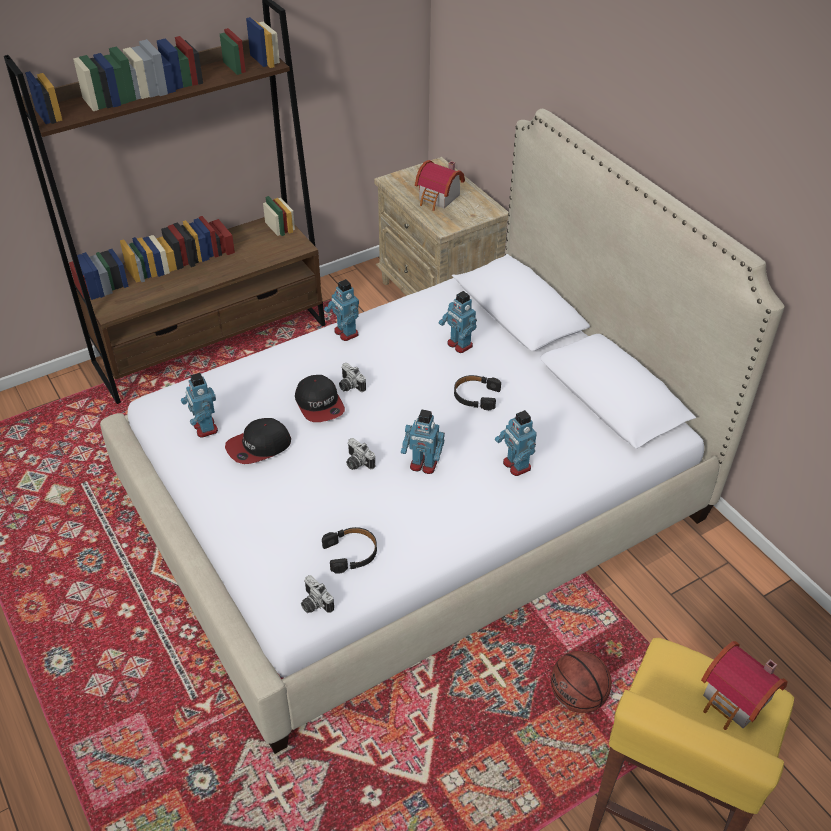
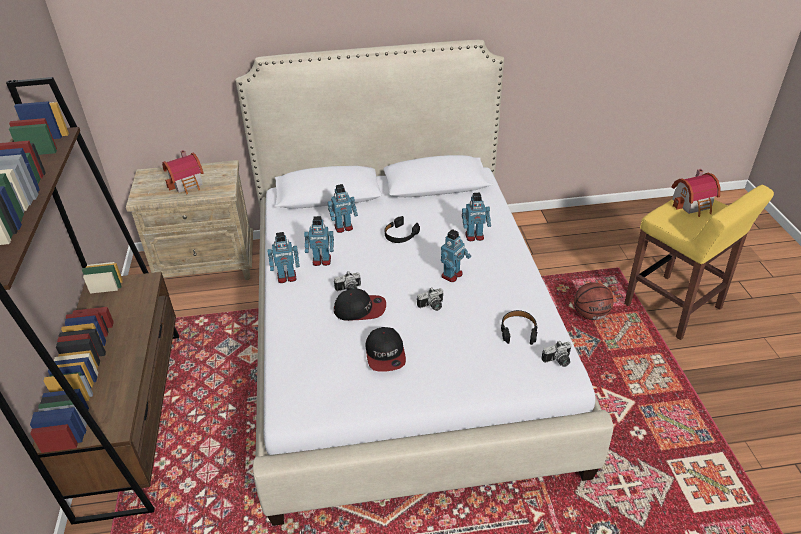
camera: 65 degrees left, 5 degrees down
(204, 428) = (343, 383): toy robot -> toy robot (321, 261)

